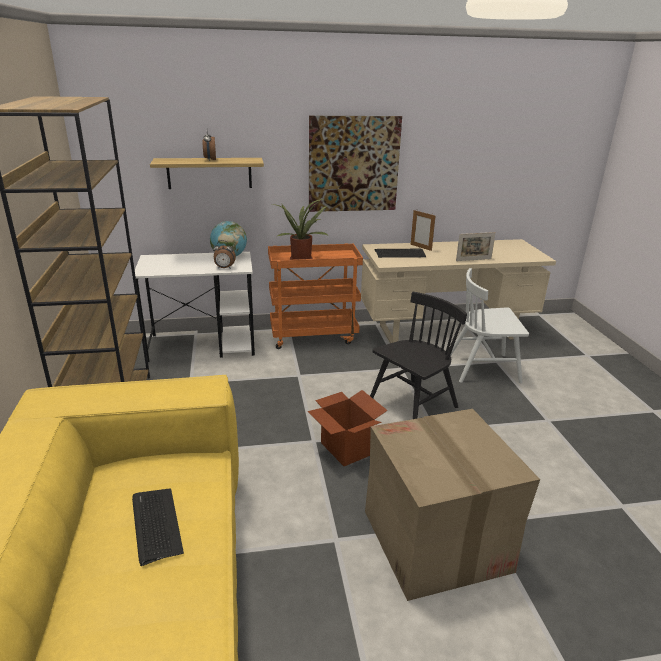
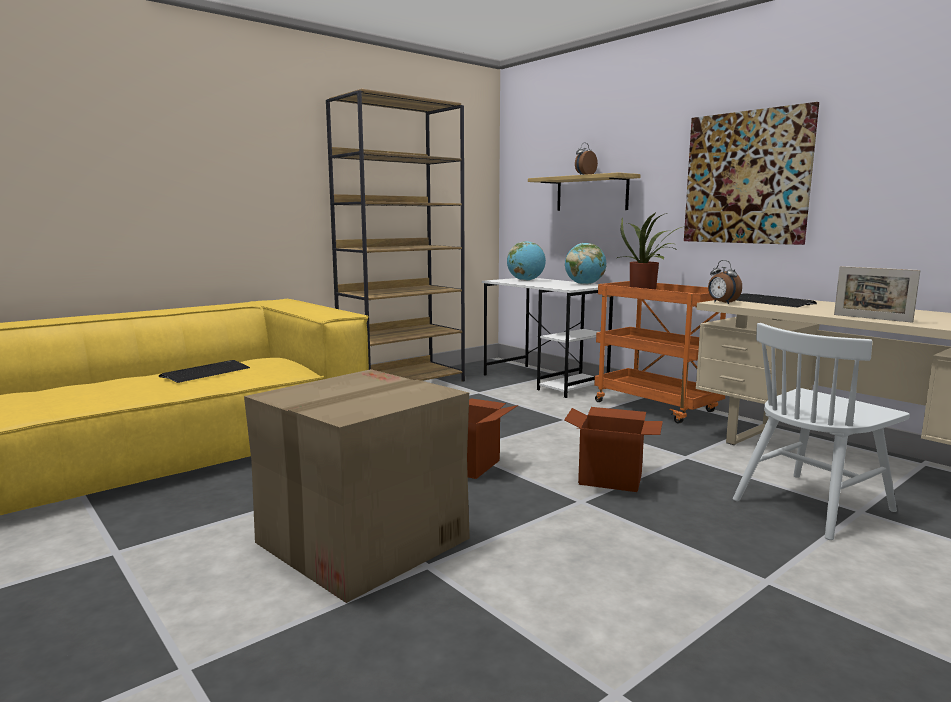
camera: 60 degrees right, 15 degrees down
(168, 264) = (526, 280): none -> globe
(224, 268) = (556, 286): alarm clock -> alarm clock (722, 303)
(412, 406) = (611, 479): black chair -> cardboard box
(421, 247) = (827, 304): picture frame -> none
(483, 368) = (812, 505): white chair -> white chair turned 90 degrees counterclockwise

